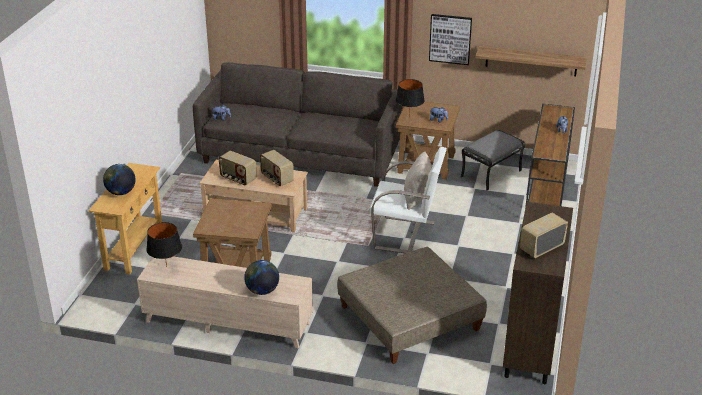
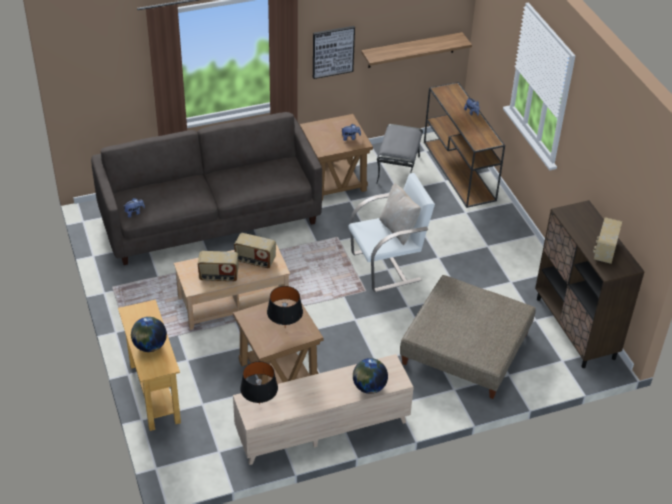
camera: 35 degrees left, 10 degrees up
(409, 117) = (321, 143): black table lamp -> black table lamp (285, 328)

